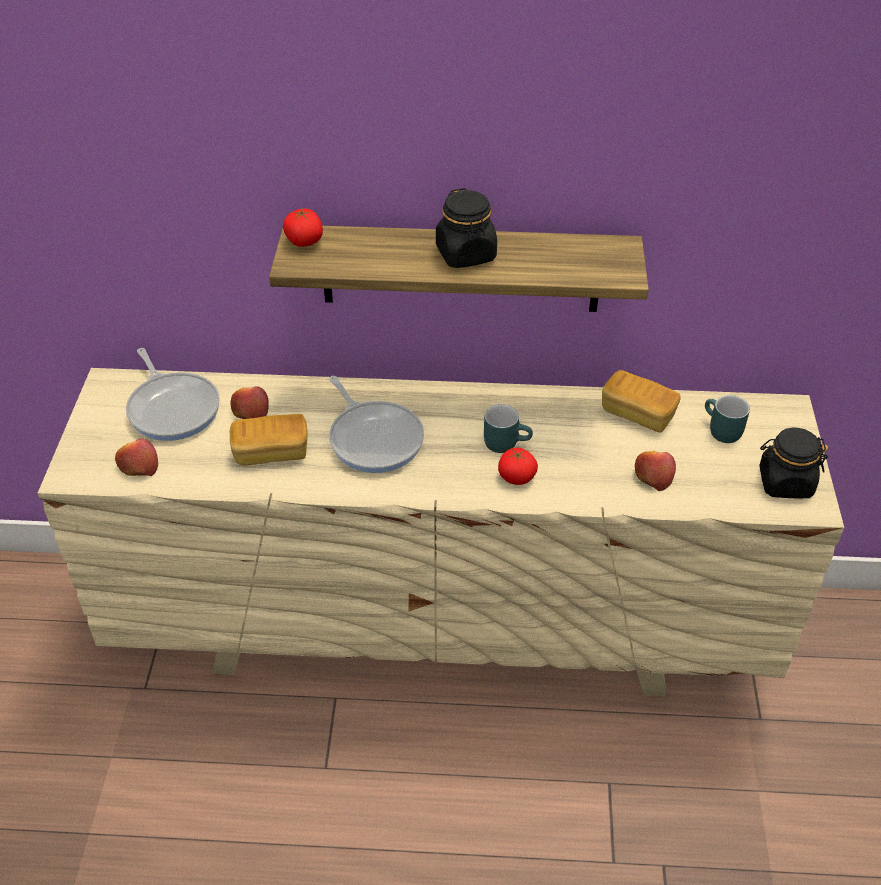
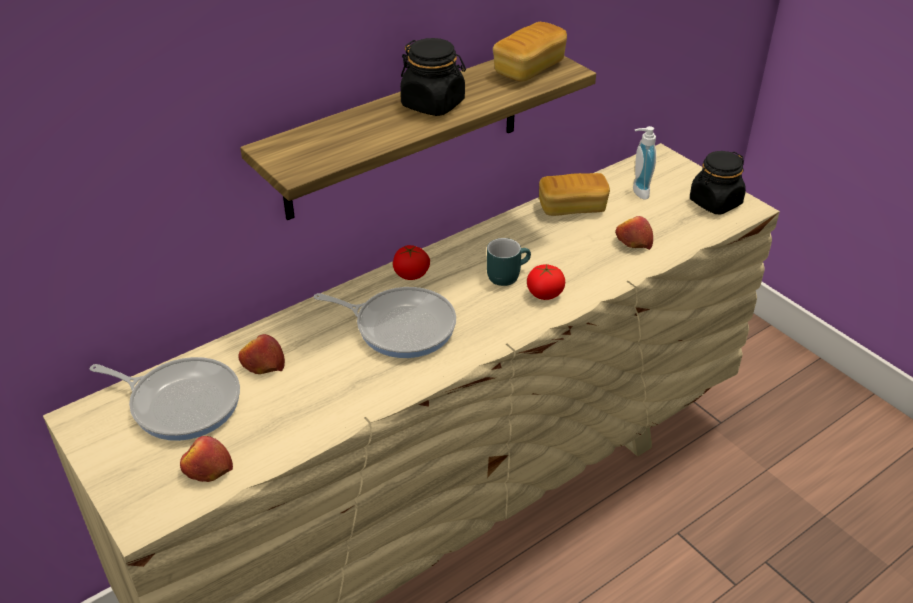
camera: 40 degrees left, 5 degrees down
(271, 452) = (324, 385): bread -> bread (529, 68)
(304, 242) = (282, 151): tomato -> tomato (411, 274)
(719, 431) = (637, 192): turquoise mug -> soap dispenser

